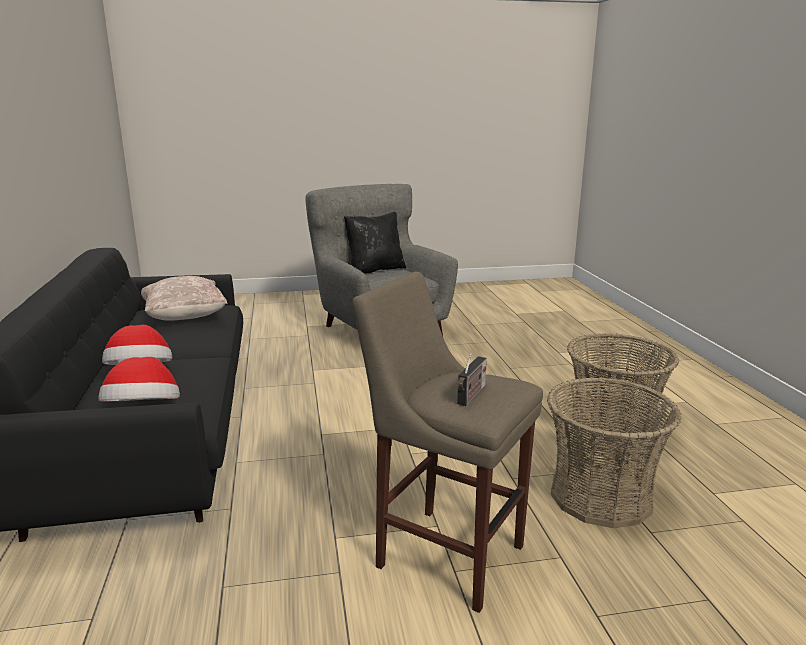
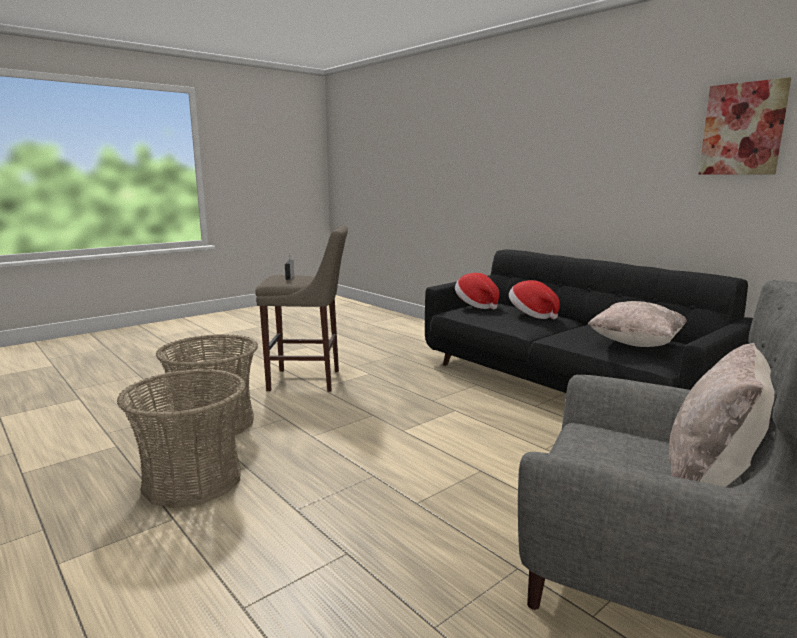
camera: 150 degrees right, 5 degrees down
(42, 102) = (742, 129): none -> picture
(375, 270) = (711, 481): black pillow -> beige pillow

